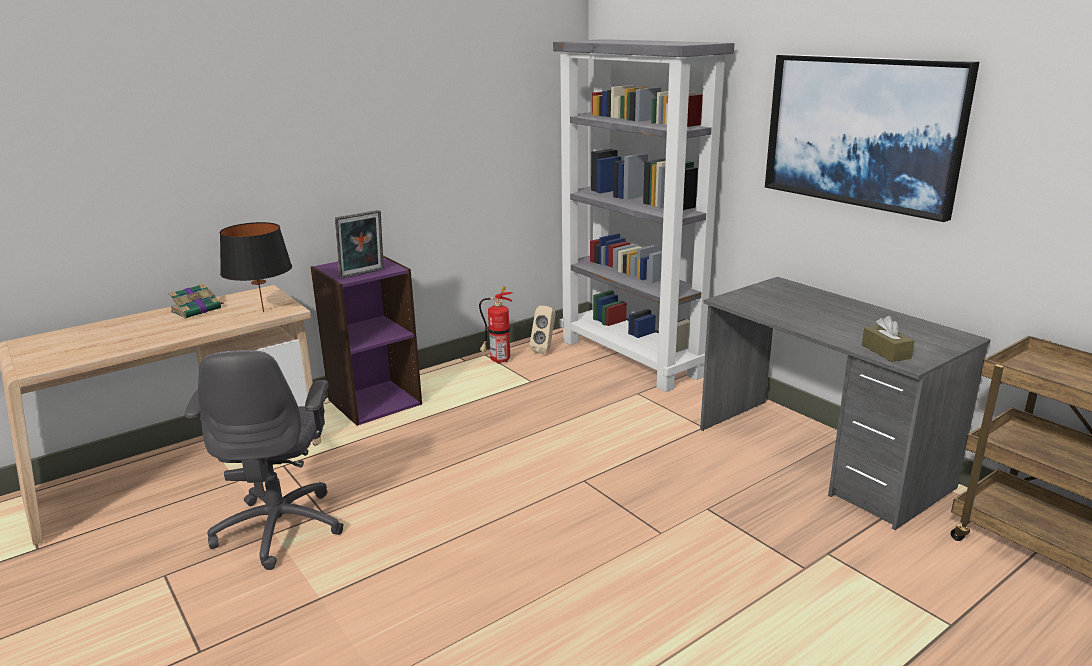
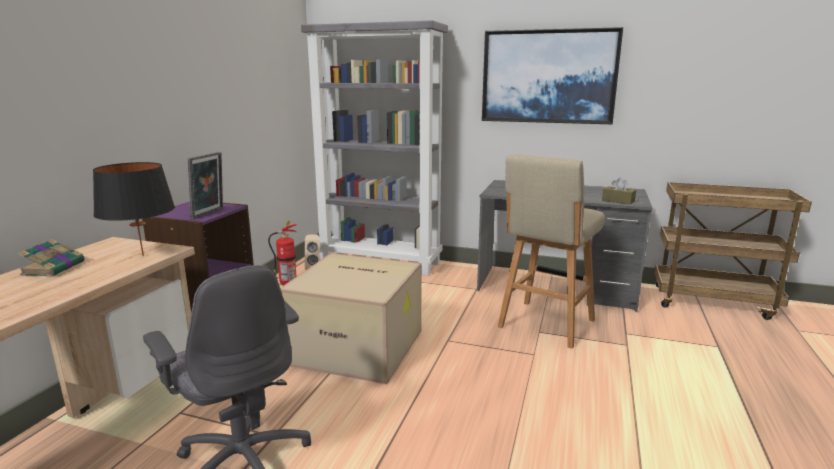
camera: 35 degrees left, 5 degrees down
(486, 455) = (359, 346): none -> cardboard box
(728, 502) = (545, 325): none -> beige stool

